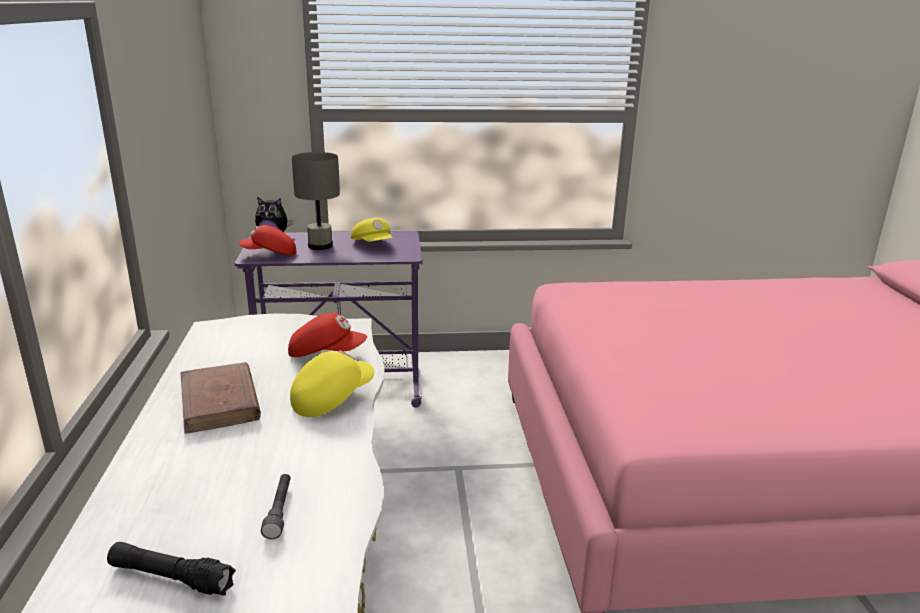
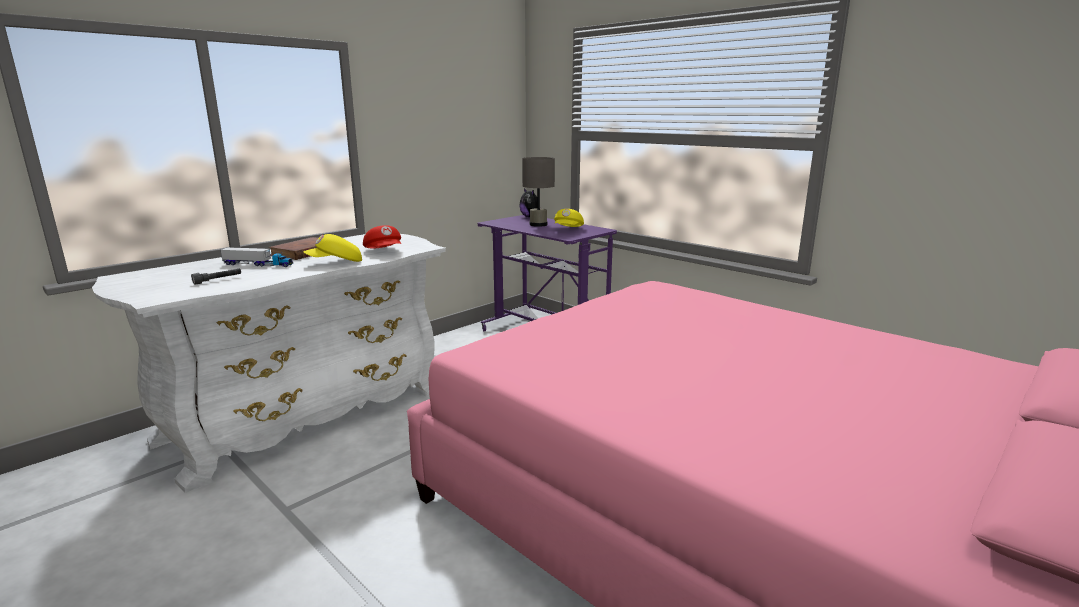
camera: 50 degrees right, 5 degrees down
(171, 578) = (155, 280): black flashlight -> none
(233, 455) = (258, 265): none -> toy truck
(270, 254) = (503, 222): red cap -> none
(332, 398) = (335, 263): yellow cap -> yellow cap turned 150 degrees clockwise

